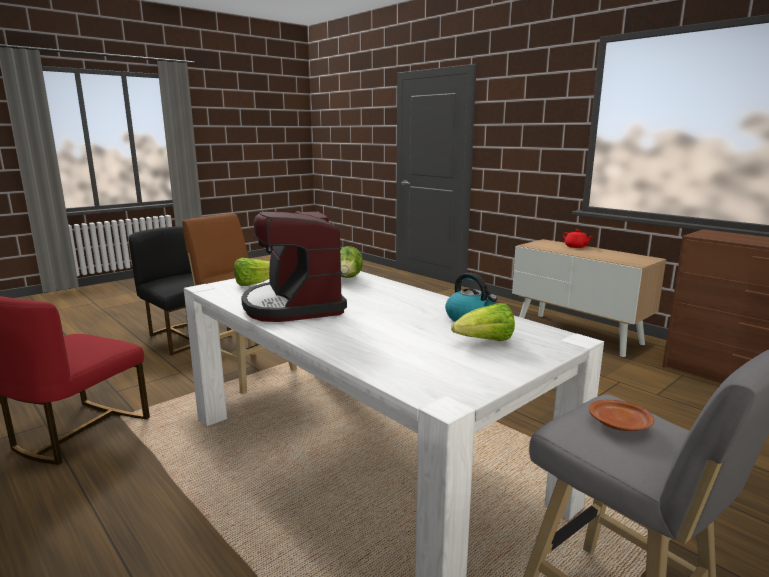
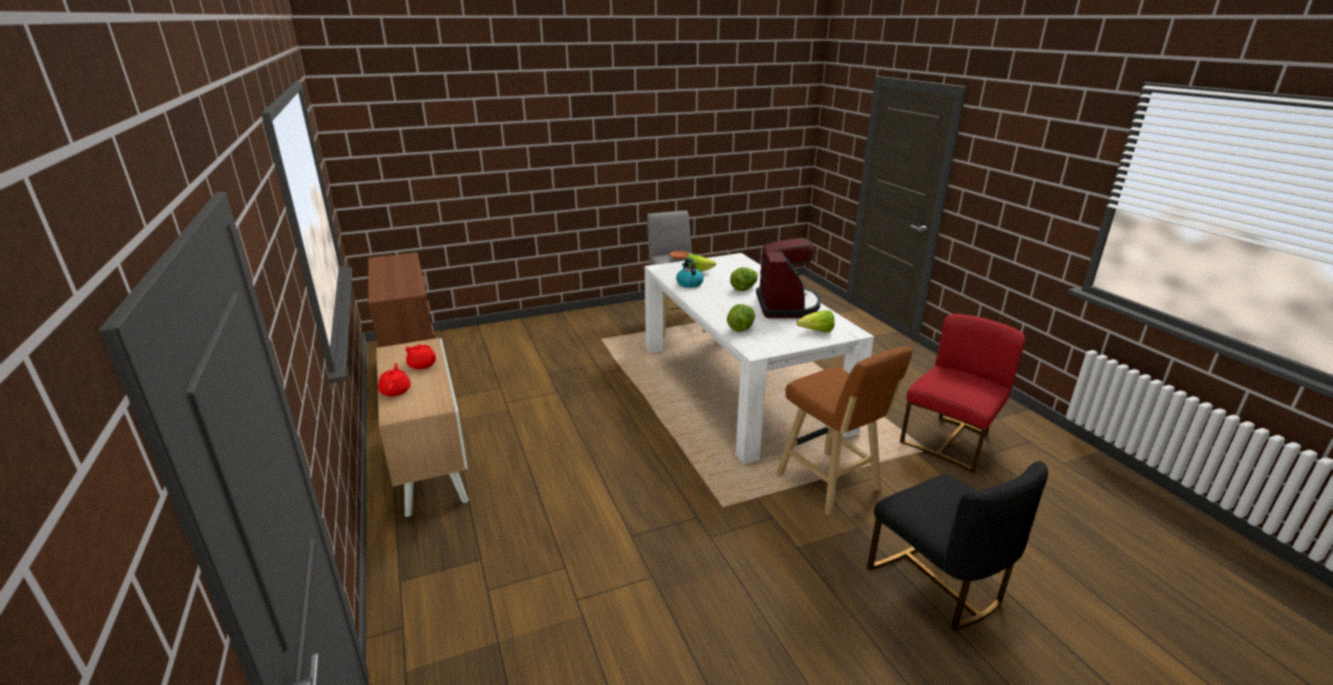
camera: 160 degrees left, 10 degrees up
(372, 322) = (744, 288): none -> lettuce
(598, 255) = (422, 365): none -> red teapot

